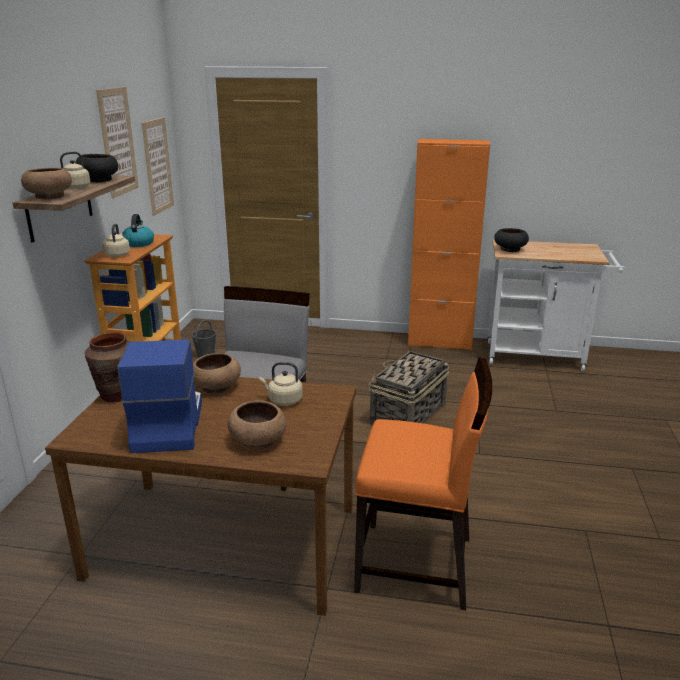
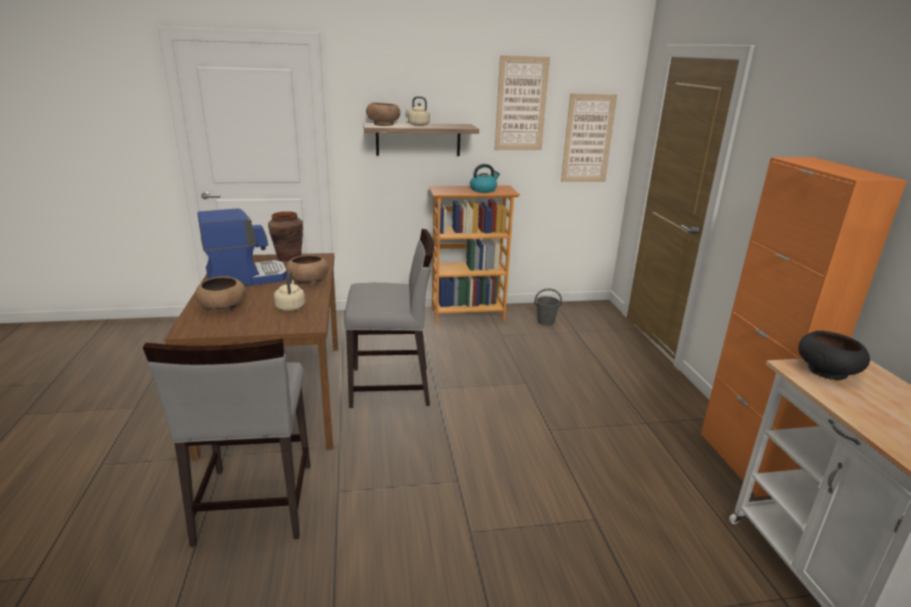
camera: 70 degrees right, 0 degrees up
(99, 180) = (450, 126): black bowl -> none
(117, 255) = (449, 190): beige kettle -> none
(407, 415) = (522, 459): basket -> none
(416, 565) = (254, 503): orange chair -> grey chair

